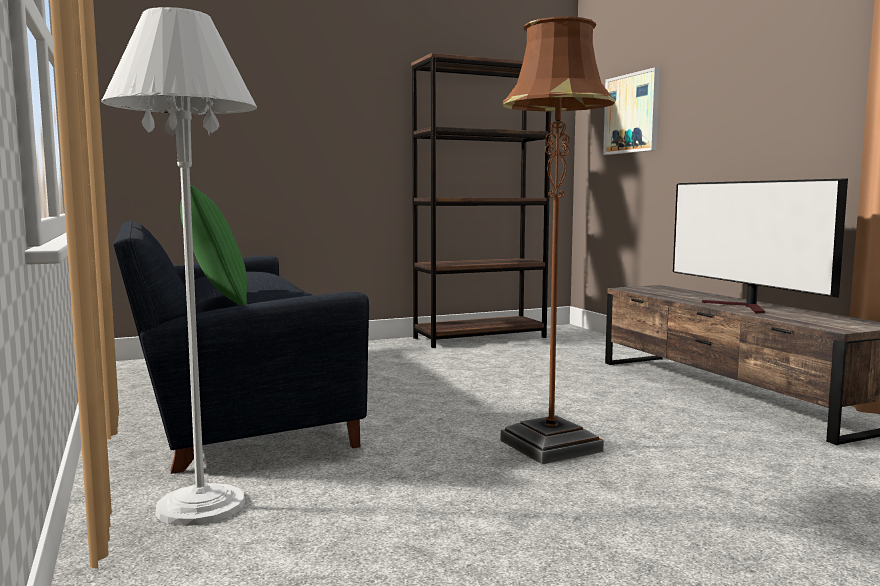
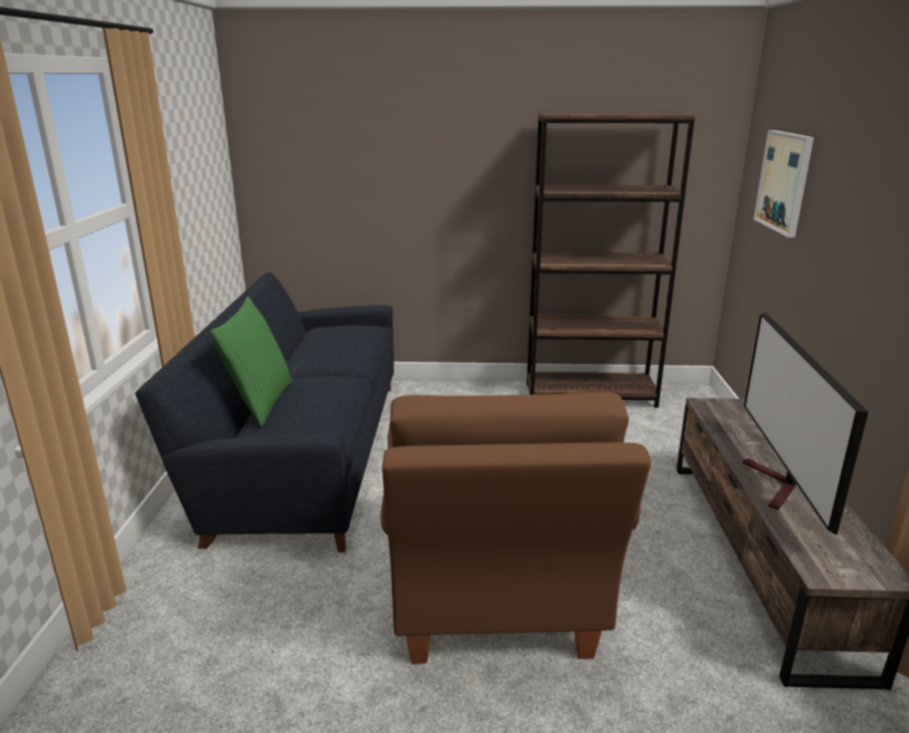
camera: 25 degrees right, 15 degrees up
(200, 506) = (187, 596): white floor lamp -> none
(550, 446) = (494, 597): brown floor lamp -> brown armchair

